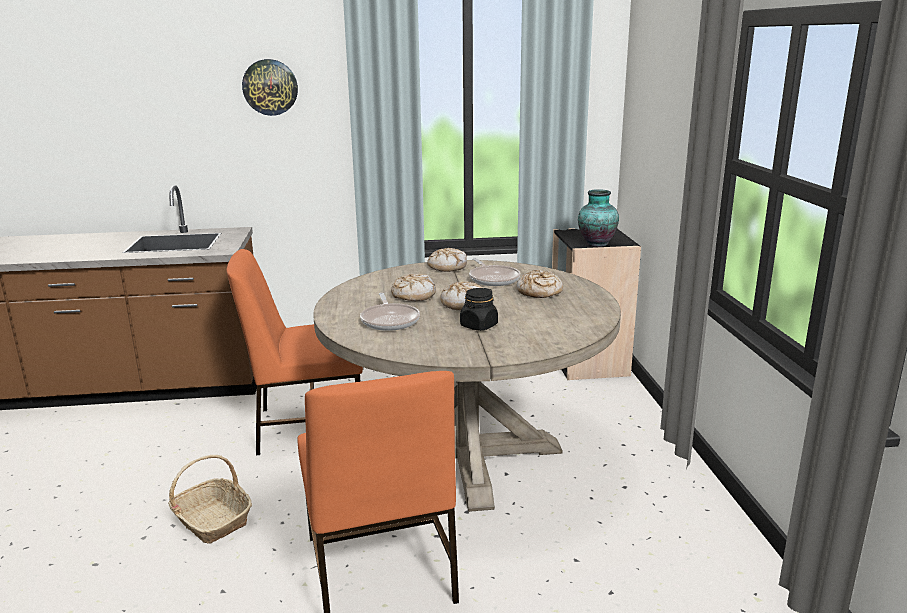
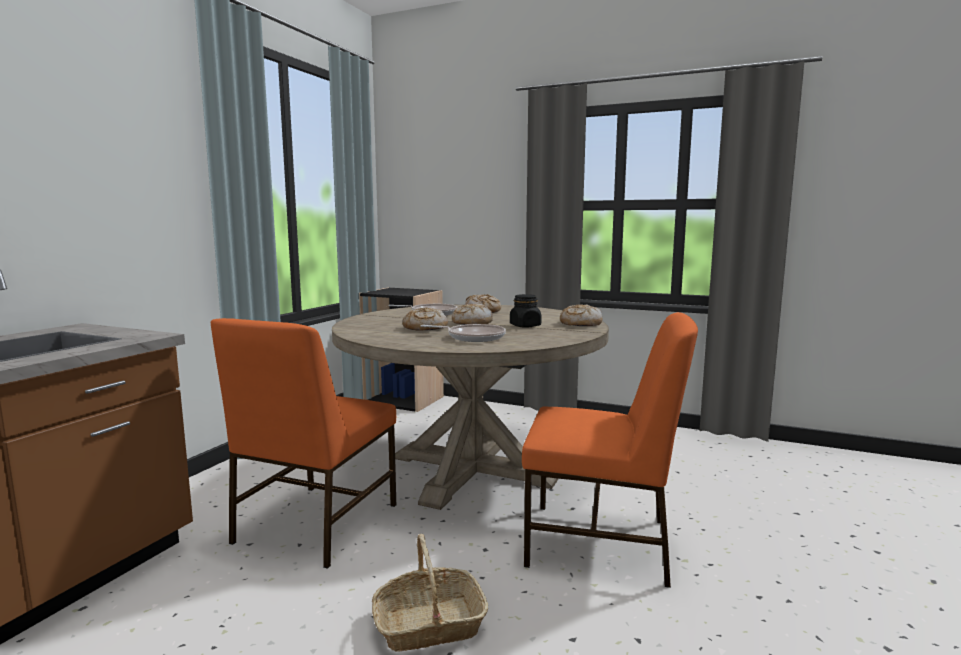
camera: 60 degrees left, 10 degrees down
(270, 87) = (101, 131): wall clock -> none
(447, 267) = (375, 316): bread -> bread (580, 324)
(596, 243) = (415, 293): vase -> none

